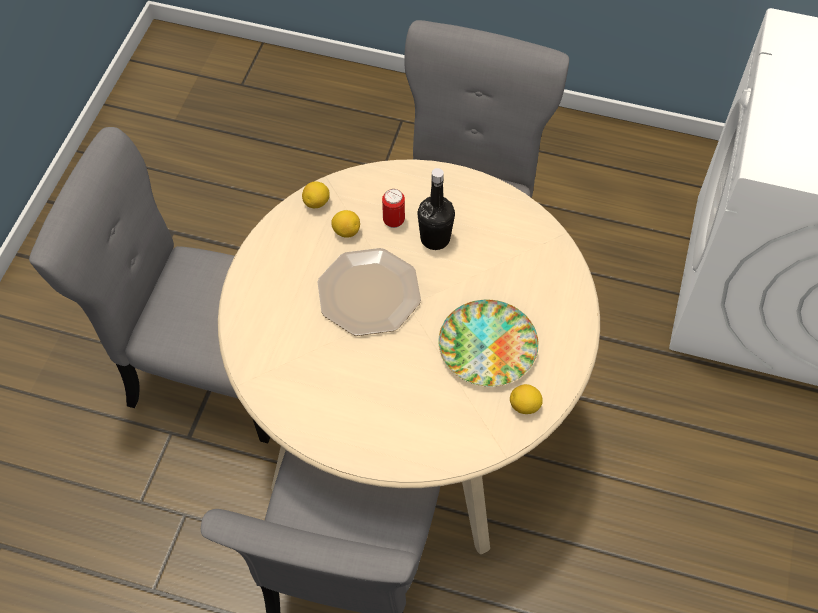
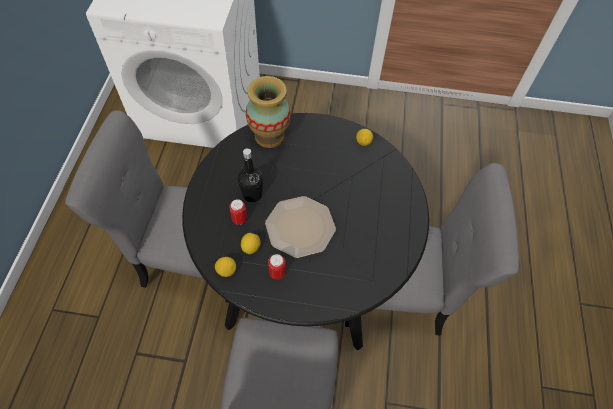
camera: 100 degrees left, 0 degrees up
(301, 258) = (277, 273): none -> can
(408, 425) = (303, 275): beige dining table -> black dining table
(486, 347) = (329, 161): plate -> none
(546, 269) = (269, 136): none -> vase

